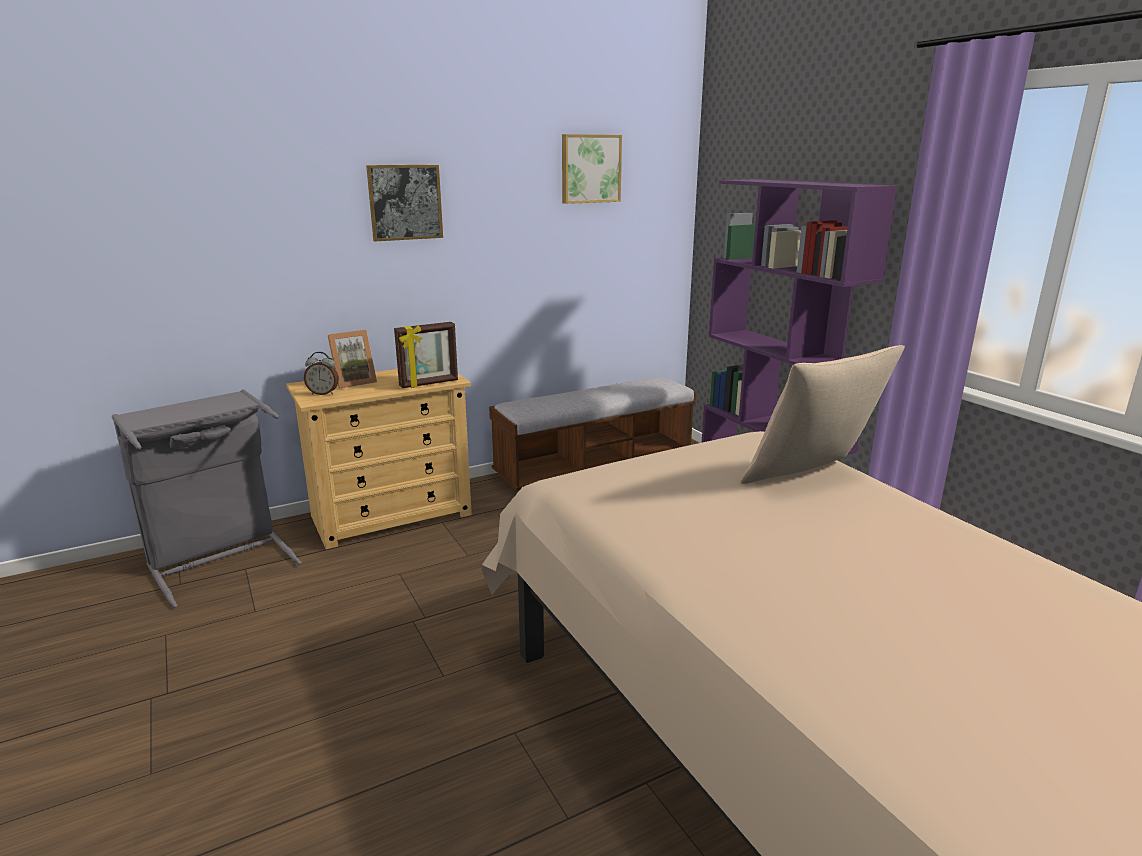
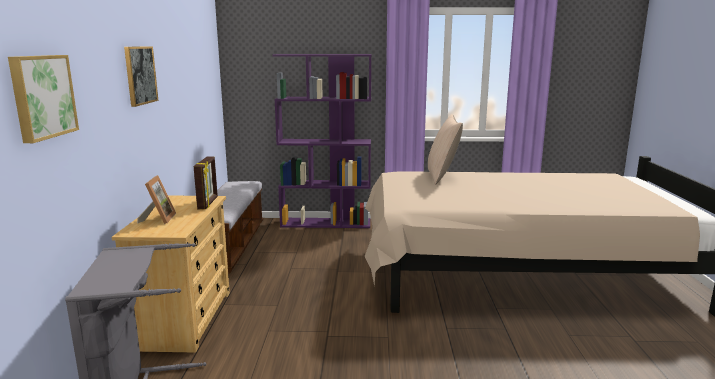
camera: 60 degrees left, 5 degrees down
(323, 393) = (167, 228): alarm clock -> none
(590, 169) = (194, 49): picture -> picture (41, 96)

